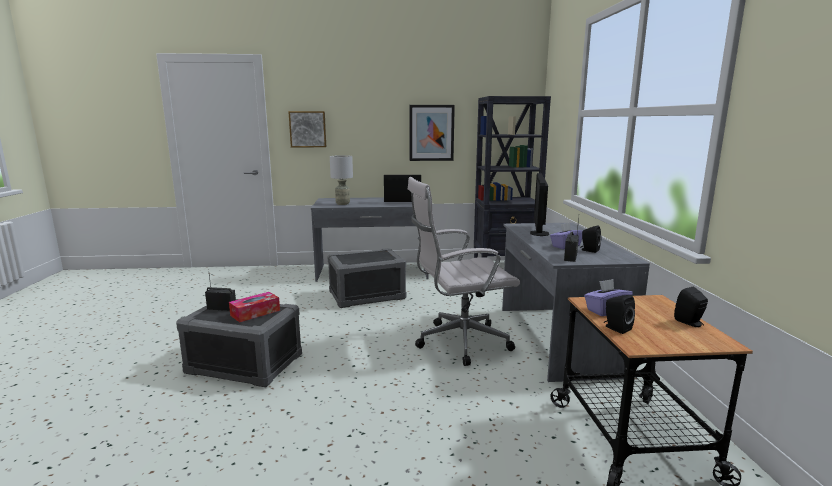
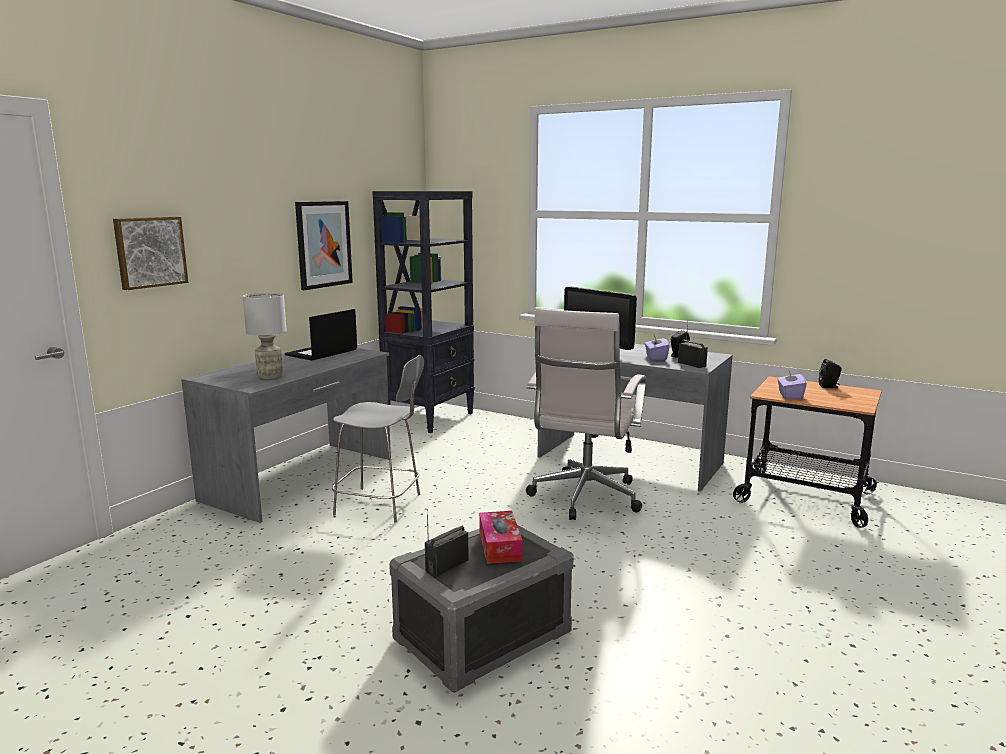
camera: 55 degrees left, 0 degrees up
(366, 295) = (381, 505): grey storage box -> grey chair
(616, 328) = (826, 403): black speaker -> none

